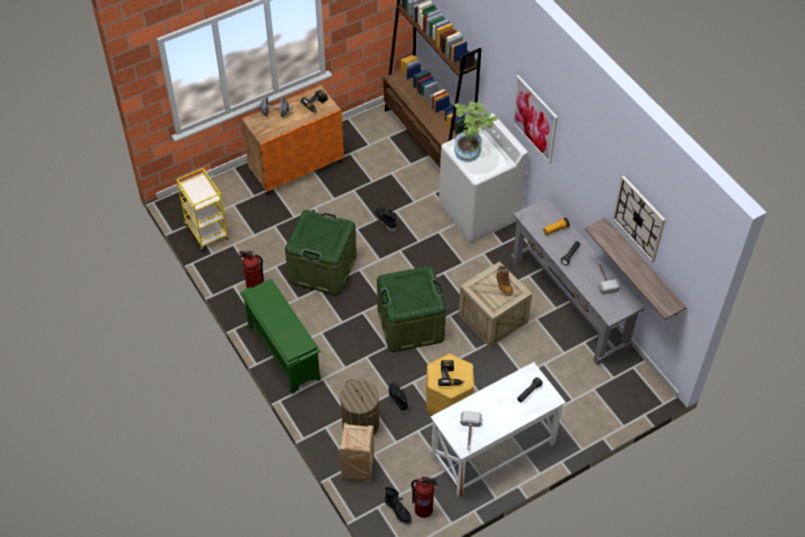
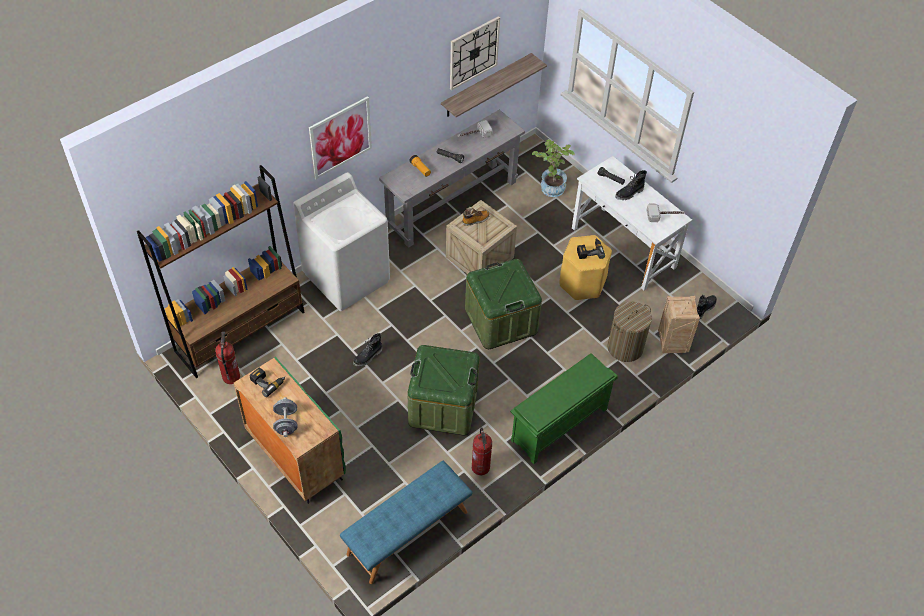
camera: 100 degrees left, 0 degrees up
(207, 232) = (408, 533): yellow cart -> blue bench
(297, 167) = (294, 455): orange cabinet -> green cabinet
(397, 399) = (589, 322): black boot -> black boot (629, 194)
(423, 509) = (696, 291): fire extinguisher -> fire extinguisher (231, 377)
(471, 151) = (342, 223): potted plant -> potted plant (550, 185)

